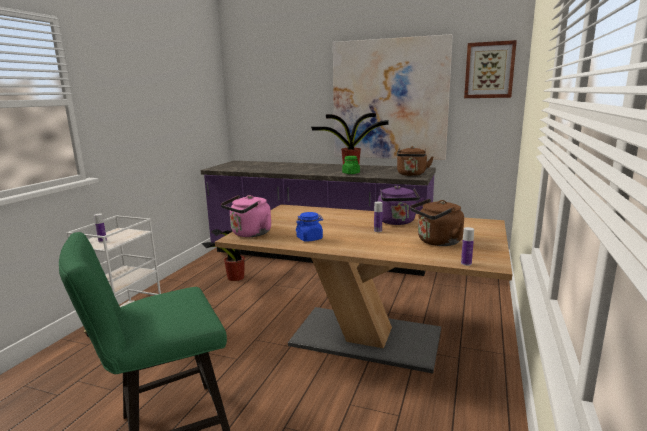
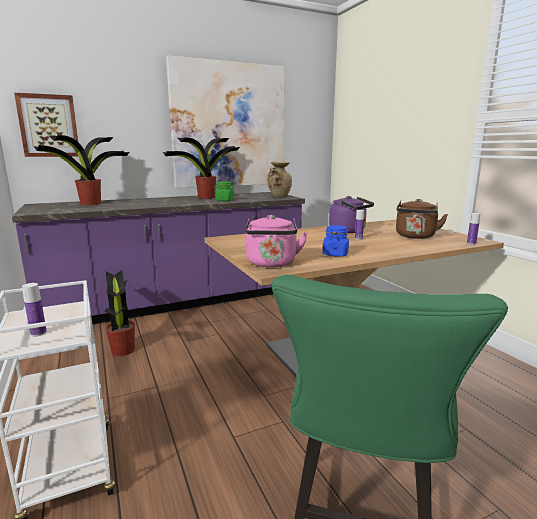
camera: 45 degrees left, 0 degrees up
(264, 164) = (92, 203): none -> potted plant
(411, 174) = (278, 196): brown kettle -> beige vase
(489, 70) = (309, 103): picture -> picture (49, 126)

